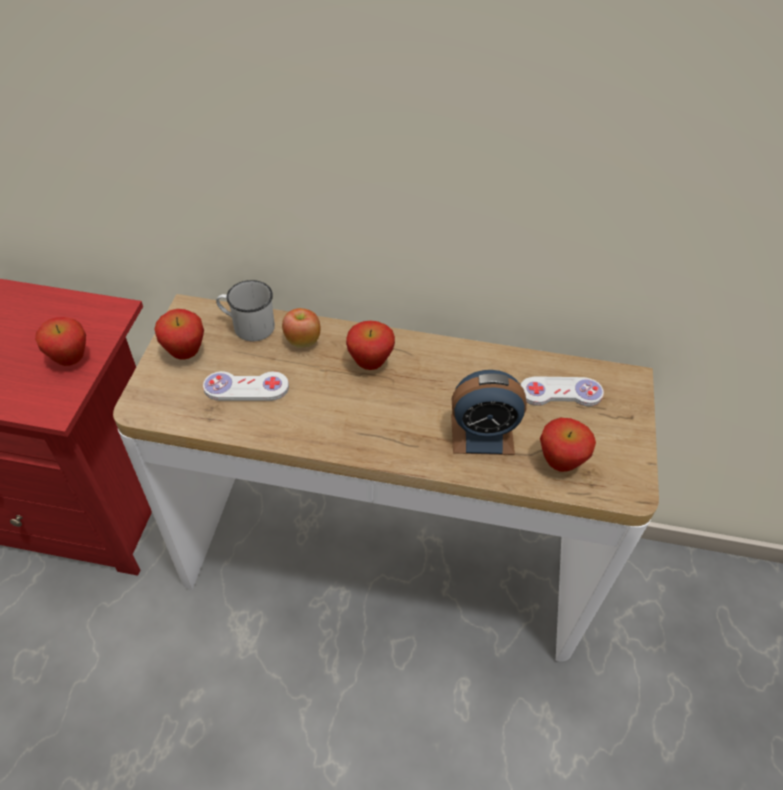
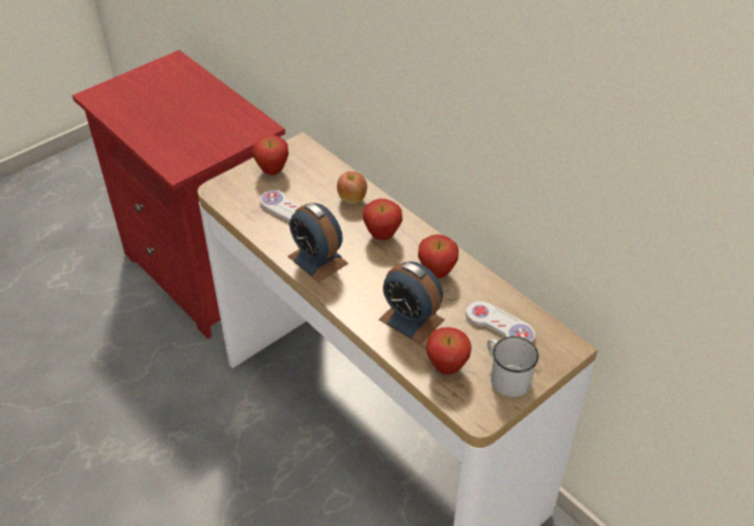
camera: 40 degrees right, 5 degrees down
(71, 360) = (211, 145): apple -> apple (436, 273)
(247, 326) = (327, 173): white mug -> white mug (505, 376)
(331, 425) = (317, 260): none -> alarm clock

